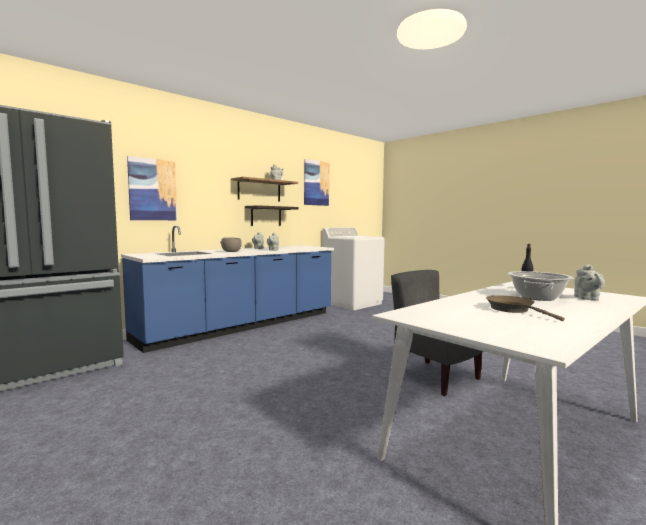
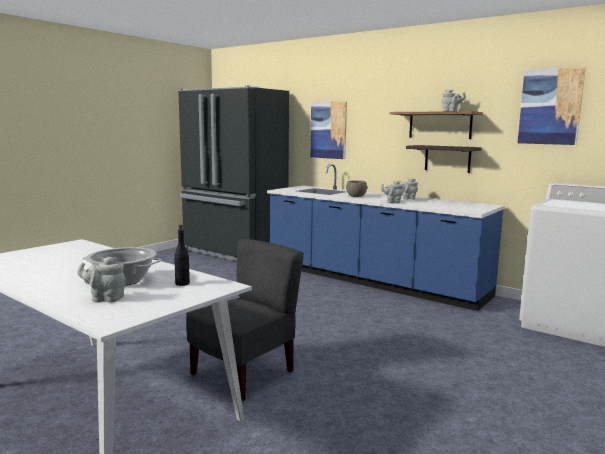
camera: 80 degrees right, 5 degrees up
(513, 310) = (71, 266): brown frying pan -> none

